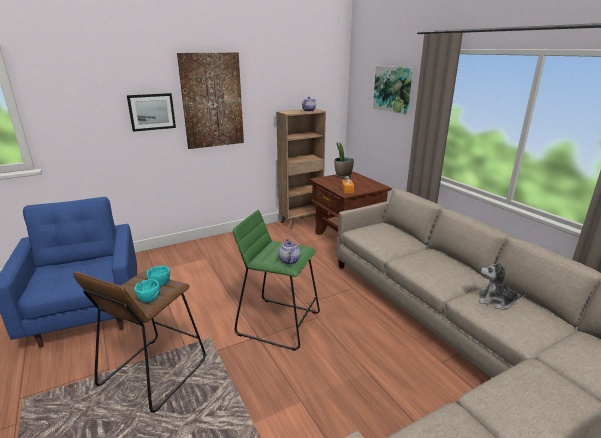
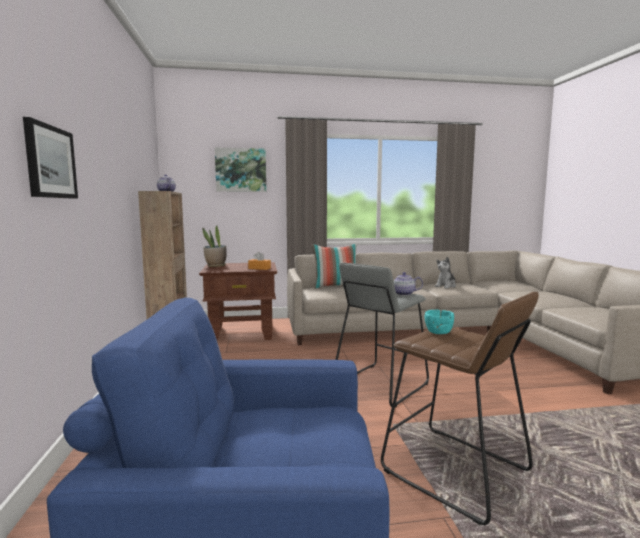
camera: 70 degrees left, 15 degrees down
(148, 298) = (475, 336): turquoise bowl -> none
(212, 101) = (98, 161): picture -> none
(279, 323) = (380, 384): green stool -> grey stool
(398, 235) = (336, 287): none -> pillow

